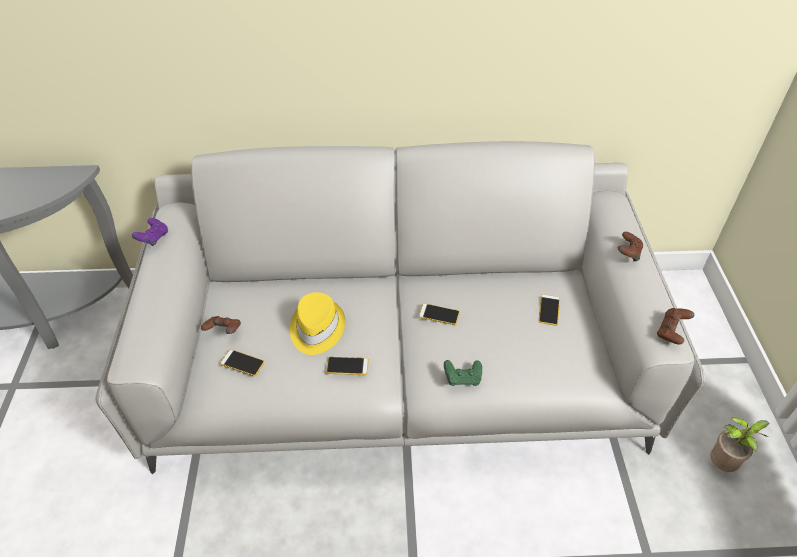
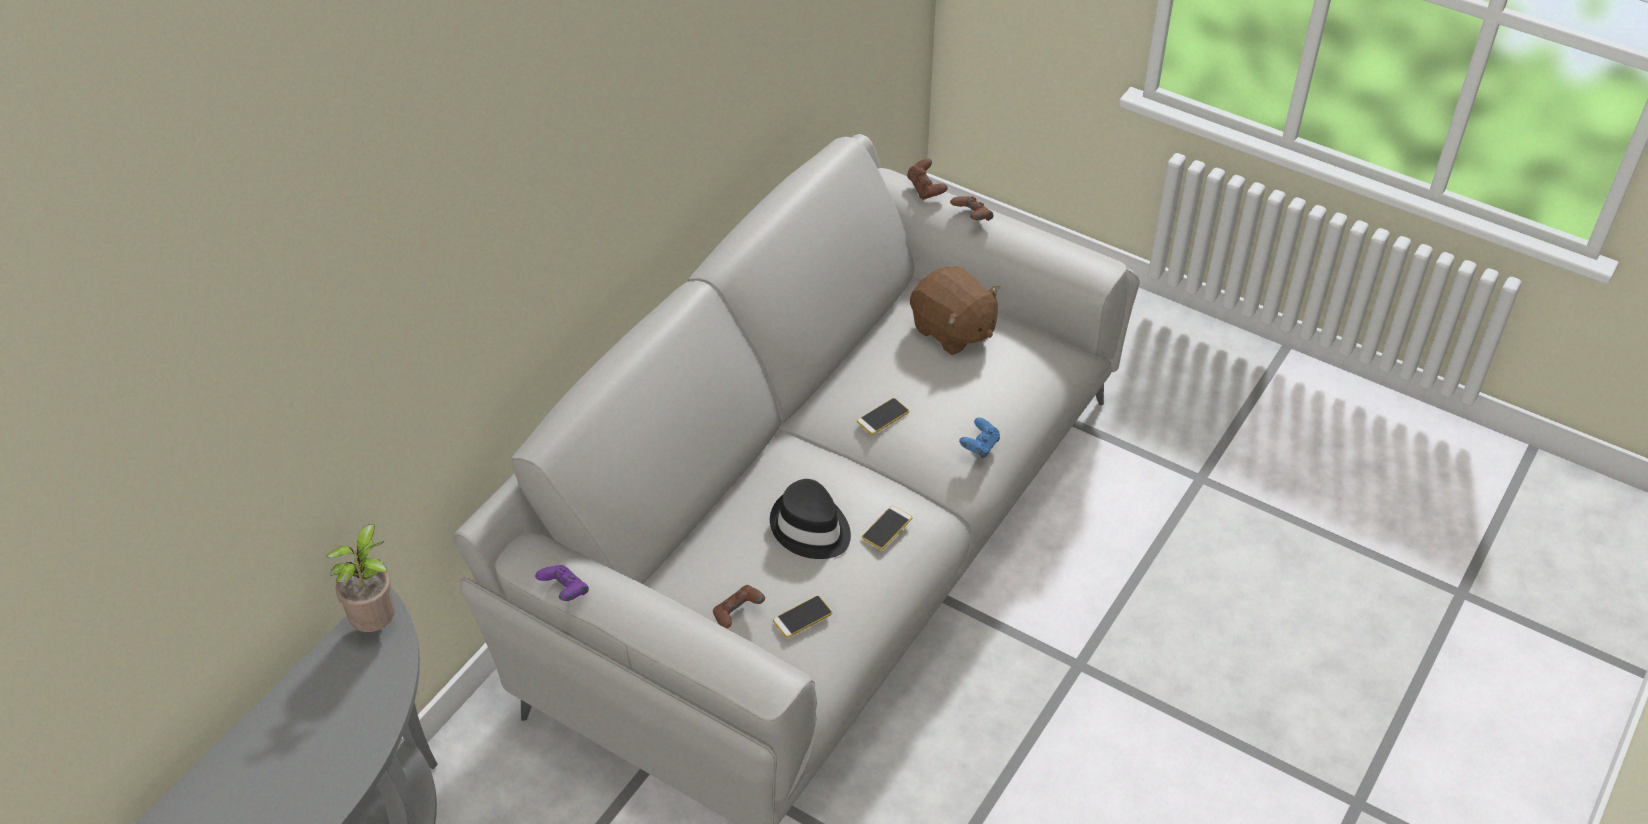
camera: 55 degrees left, 0 degrees up
(316, 328) = (810, 528): yellow hat -> black hat
(462, 378) = (979, 447): green game controller -> blue game controller
(549, 310) = (952, 331): phone -> brown plush toy
(671, 332) = (1088, 255): brown game controller -> brown game controller (926, 189)
(722, 465) = (1156, 360): potted plant -> potted plant (377, 623)

